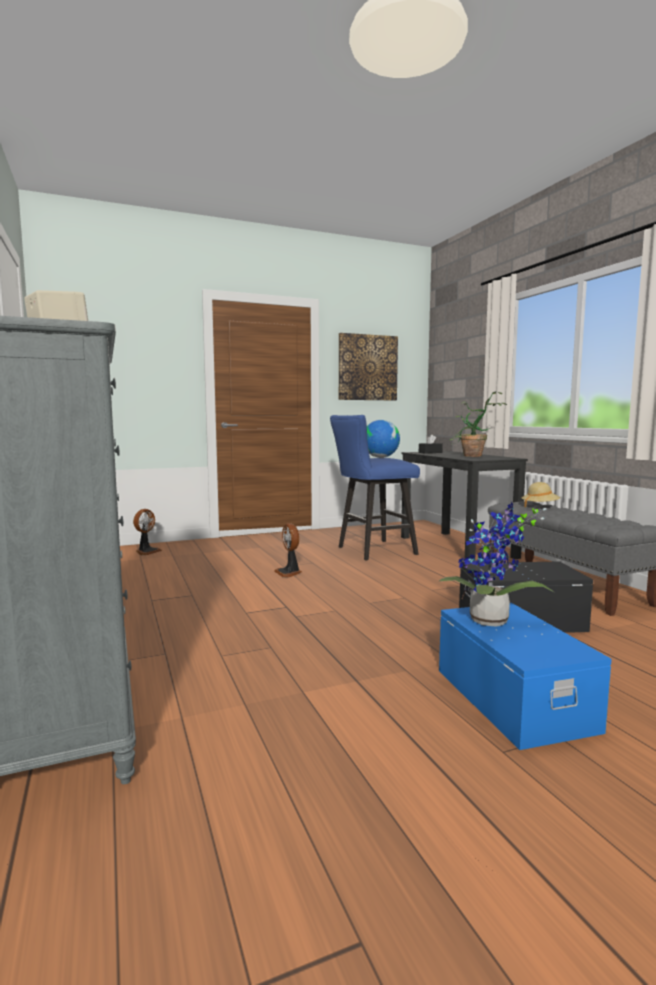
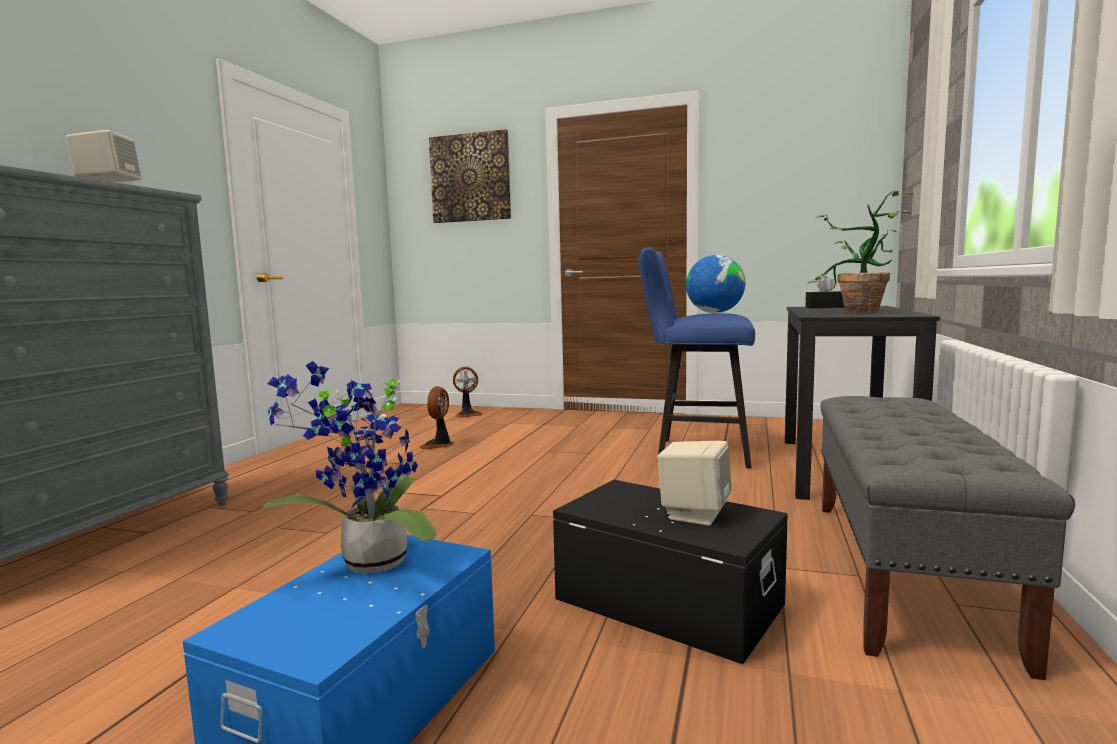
camera: 40 degrees right, 0 degrees up
(289, 573) = (535, 459): fan -> fan (438, 445)
(367, 367) = (780, 179): picture -> picture (470, 178)
(535, 569) = (694, 514): none -> beige speaker
(540, 506) = (899, 408): beige hat -> none

